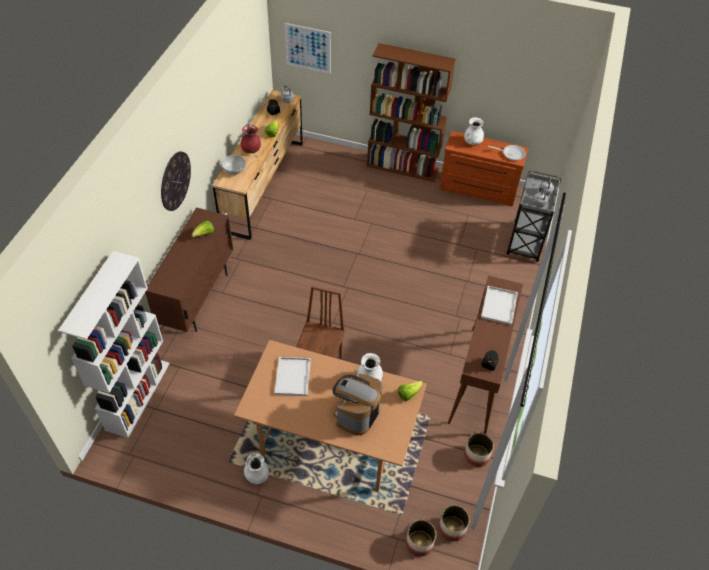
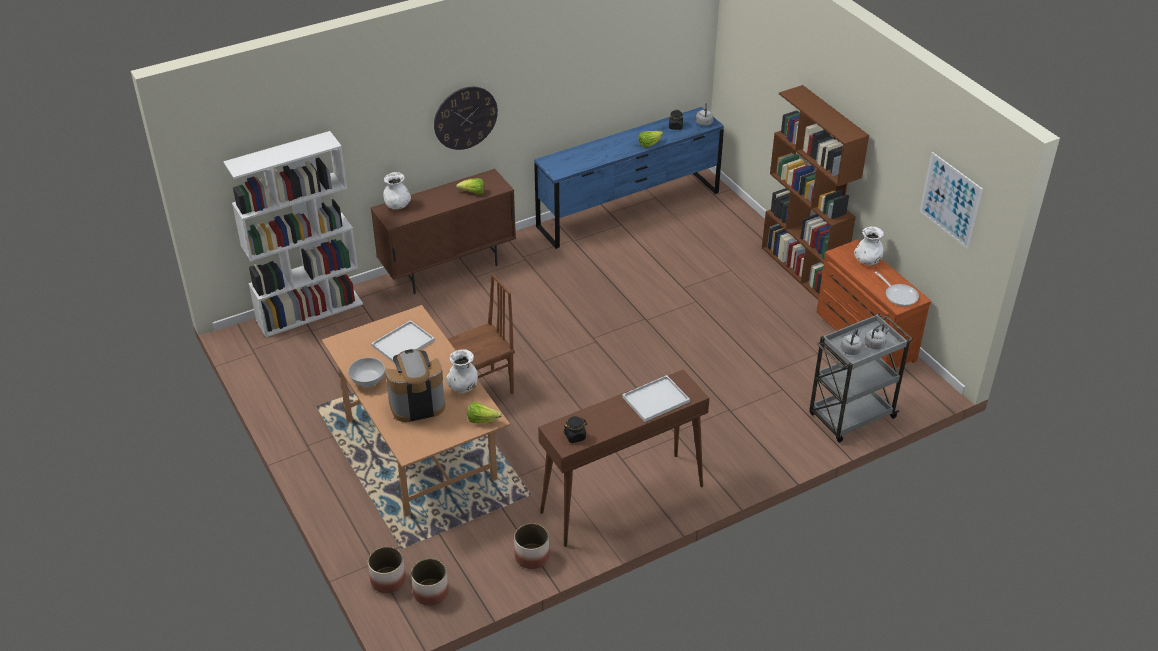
camera: 45 degrees right, 10 degrees down
(234, 171) = (569, 158): white bowl -> white bowl (368, 381)
(251, 150) = (608, 148): red vase -> none
(257, 475) = (324, 432): white vase -> white vase (397, 206)
(263, 185) = (629, 209): brown dresser -> blue dresser
(308, 48) = (745, 68): picture -> picture (950, 200)

